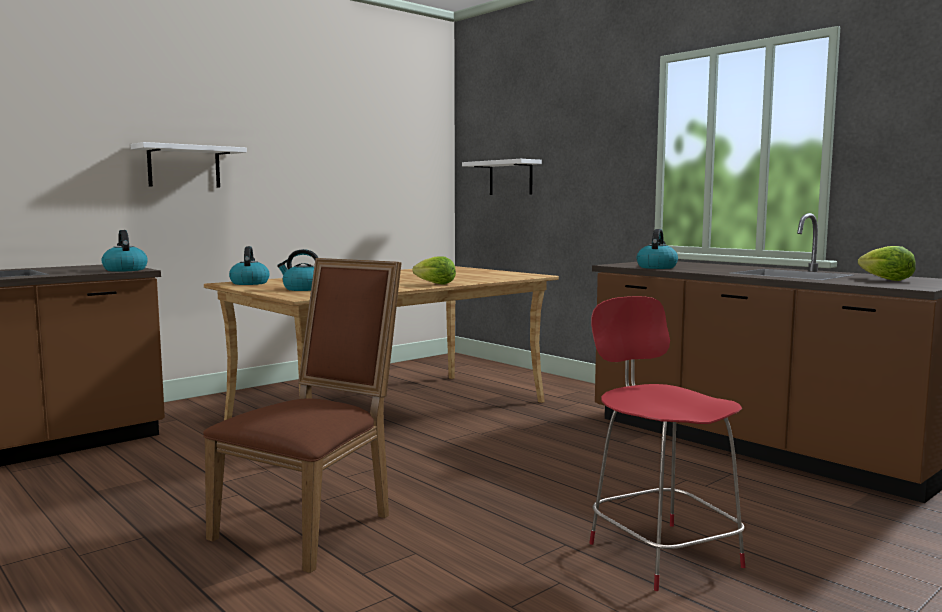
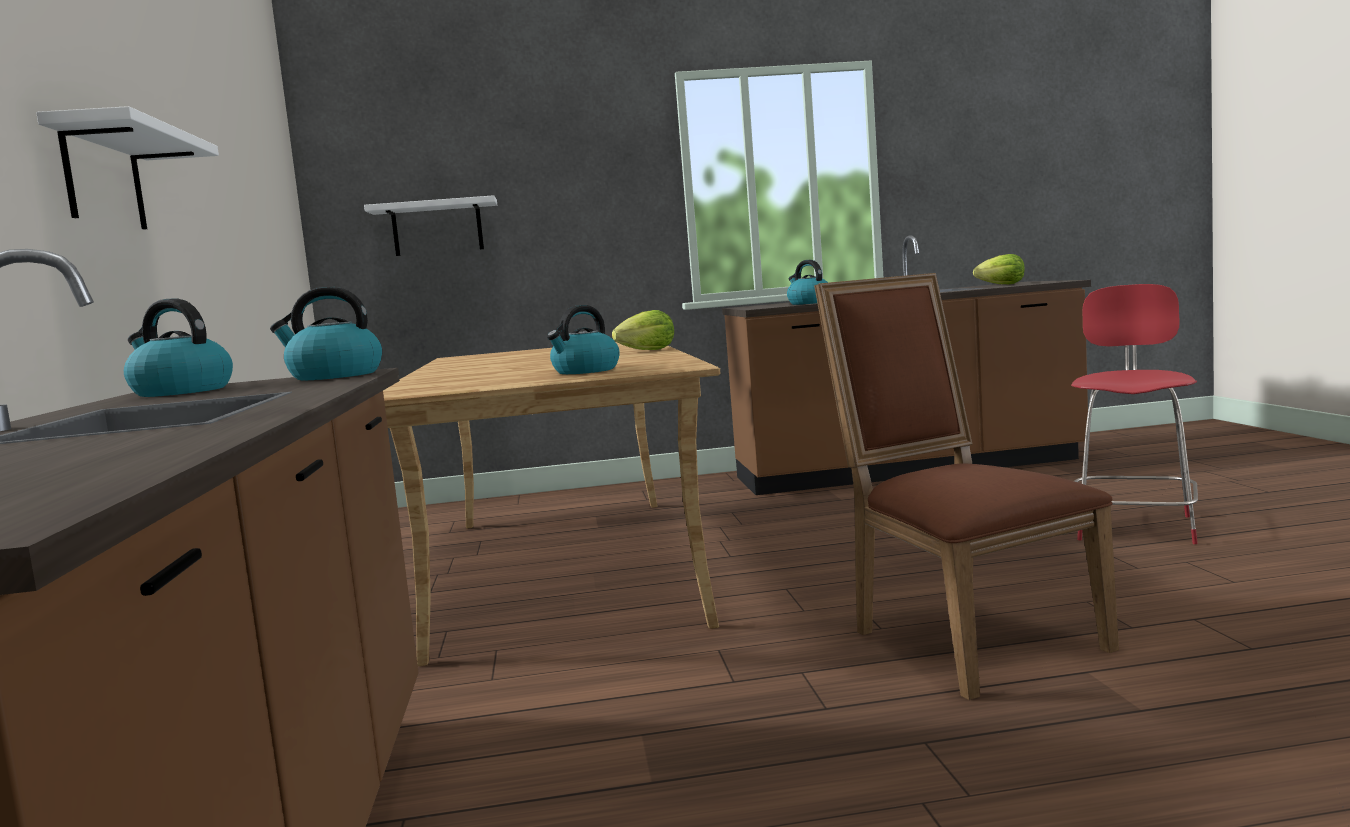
camera: 55 degrees left, 0 degrees up
(249, 283) = (433, 387): kettle -> kettle (180, 391)
(661, 552) = (1135, 526): red chair -> red chair turned 105 degrees clockwise

